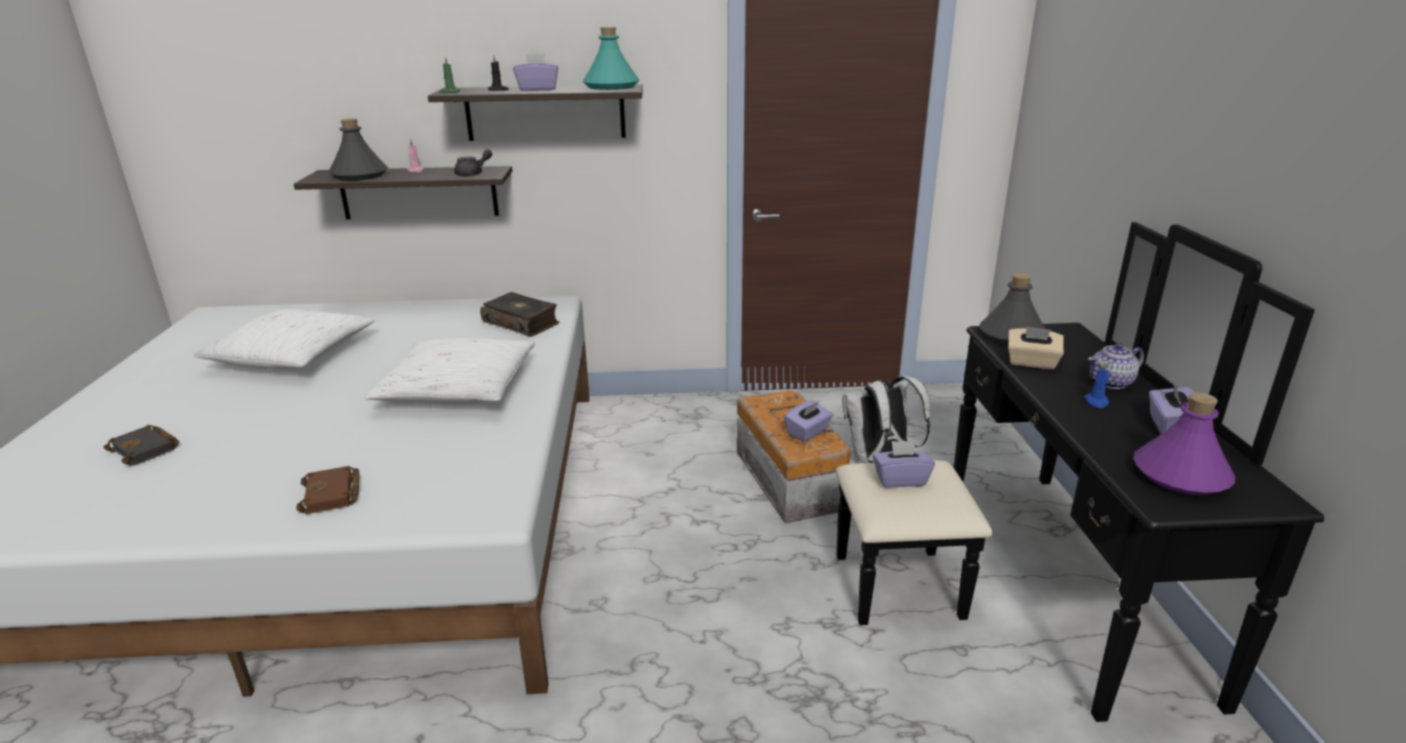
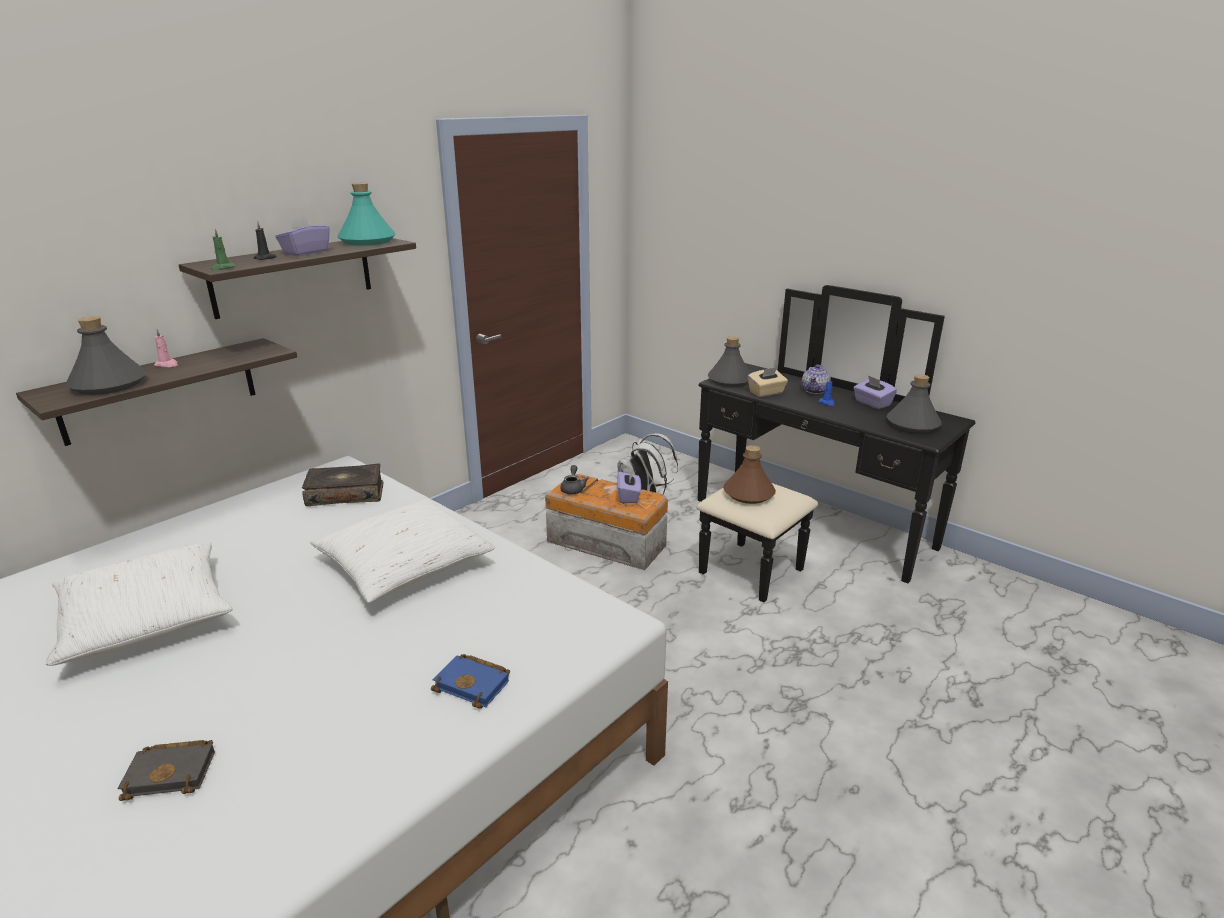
camera: 45 degrees left, 0 degrees up
(333, 495) = (474, 684): brown book -> blue book
(473, 174) = (250, 353): grey teapot -> grey teapot (573, 488)
(900, 479) = (749, 494): purple tissue box -> brown bottle
(1180, 475) = (912, 424): purple bottle -> grey bottle

